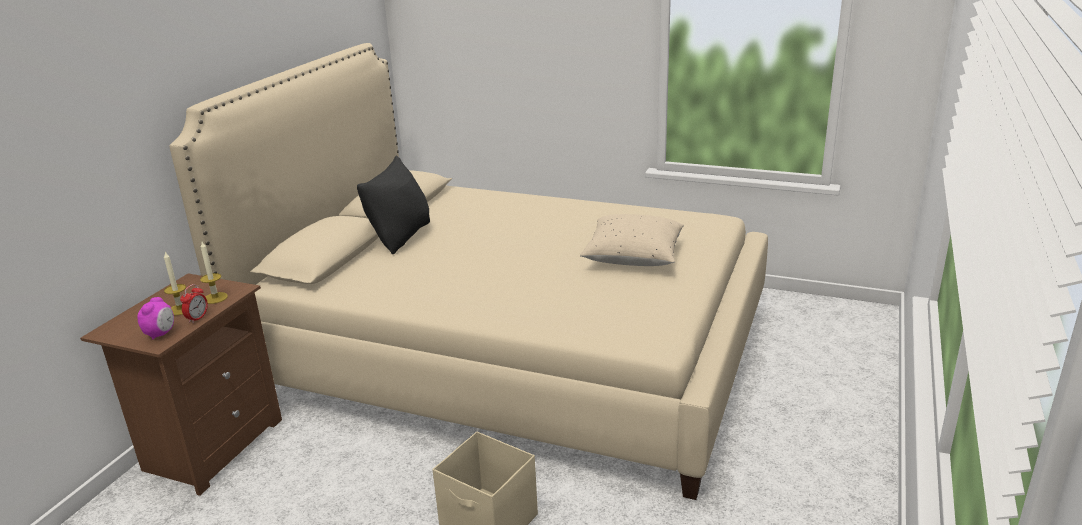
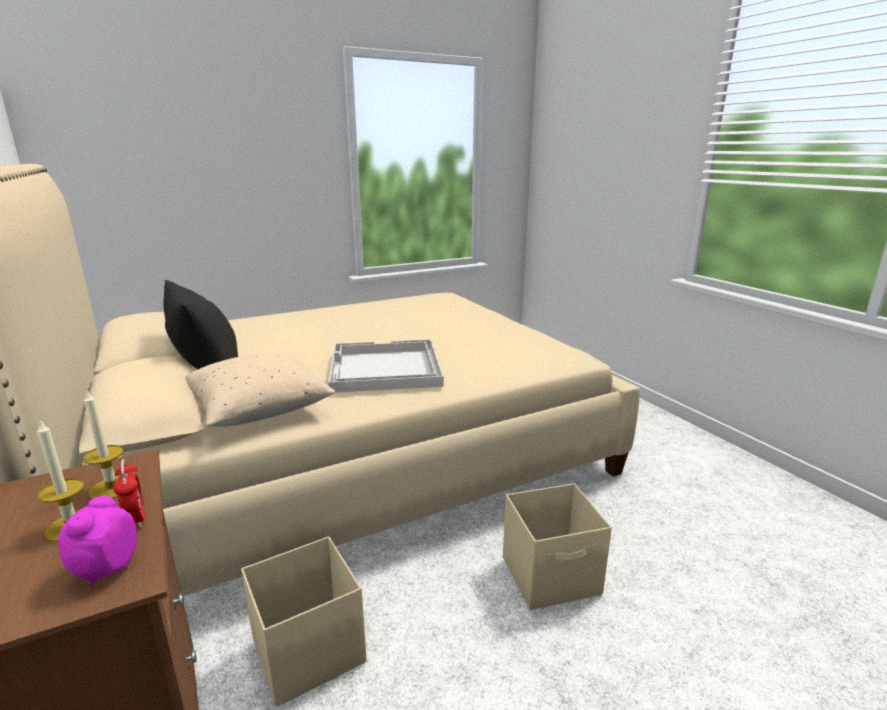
camera: 50 degrees left, 5 degrees down
(161, 334) = (105, 568): alarm clock -> alarm clock turned 135 degrees counterclockwise
(314, 459) = (306, 652): none -> beige storage box
(488, 283) = (384, 368): none -> white tray
(633, 257) = (445, 324): beige pillow -> beige pillow (259, 409)

